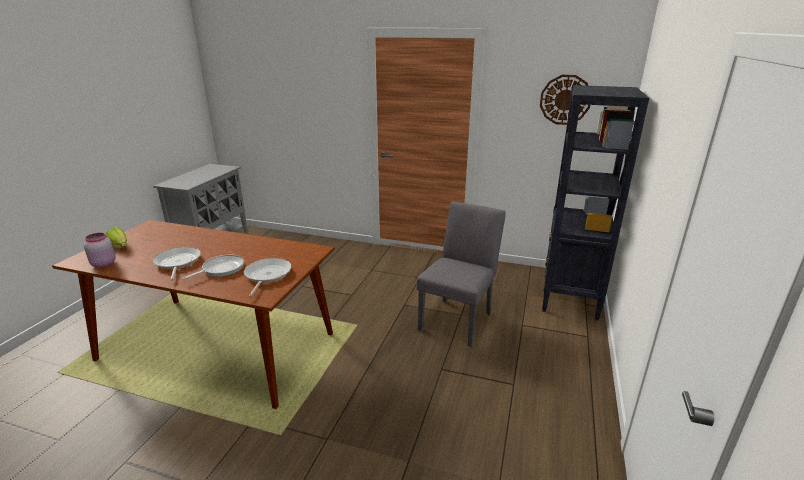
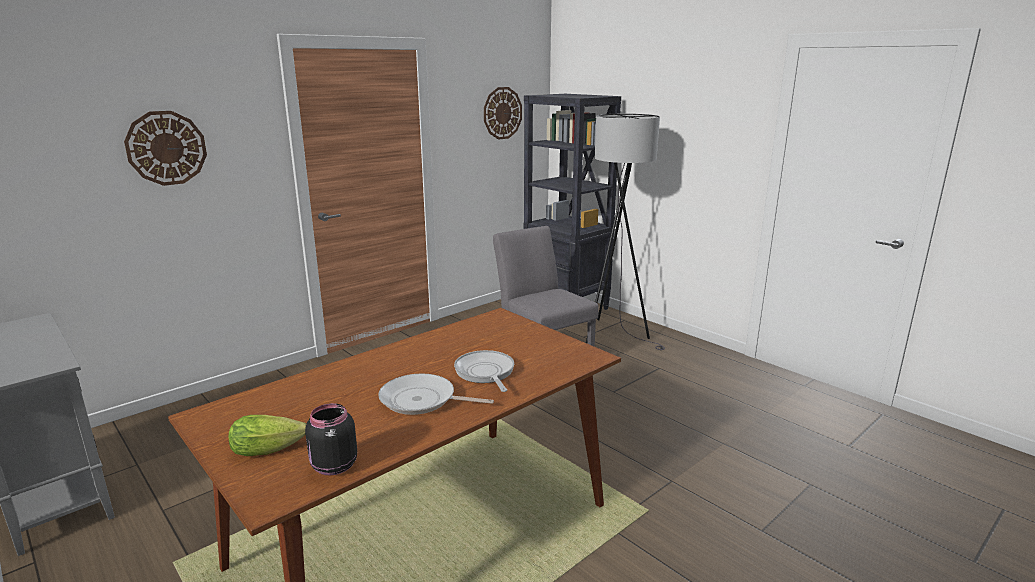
camera: 60 degrees left, 5 degrees down
(103, 264) = (333, 467): pink jar -> black jar
(267, 275) = (537, 349): frying pan -> none
(301, 95) = (166, 148): none -> wall clock
(551, 340) = (616, 334): none -> grey floor lamp

